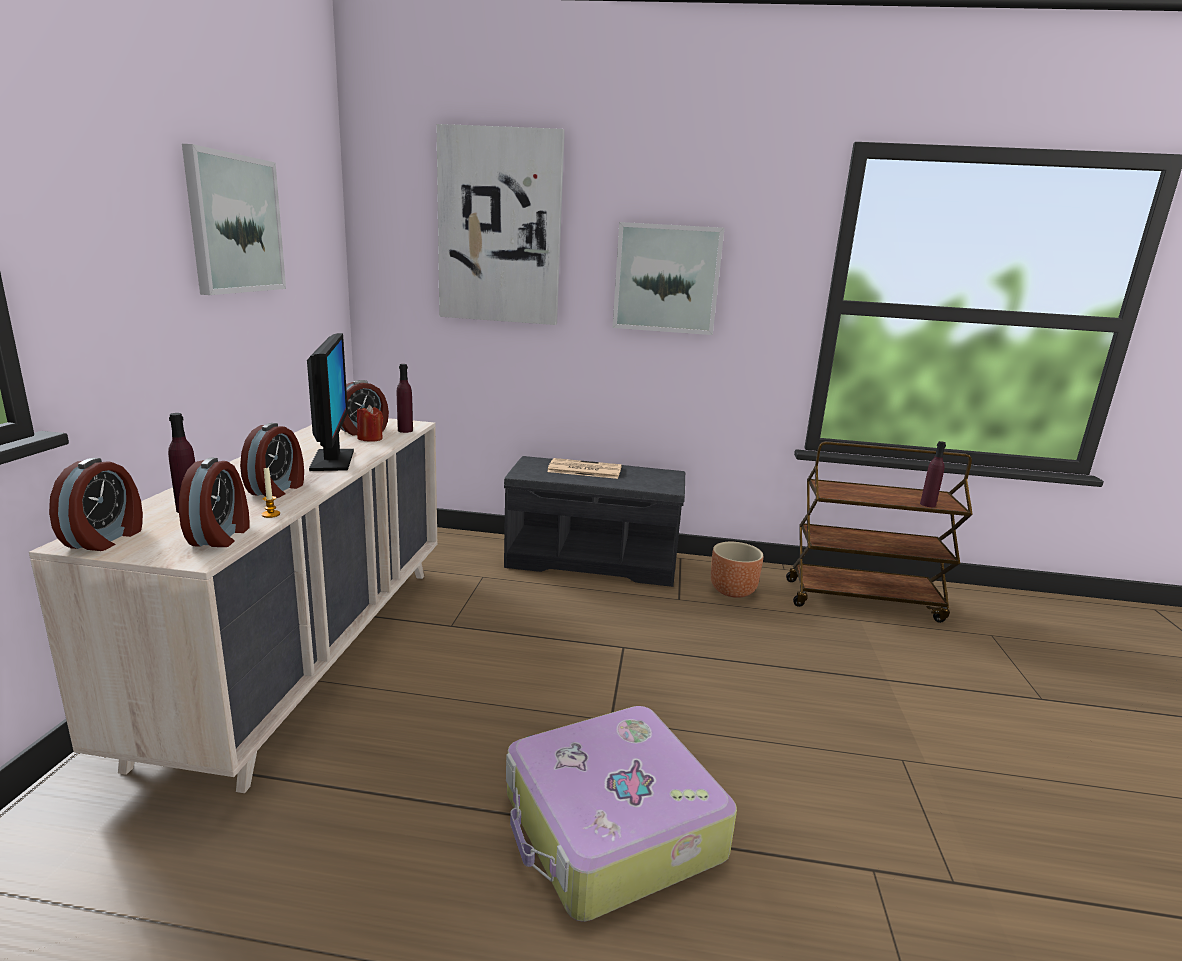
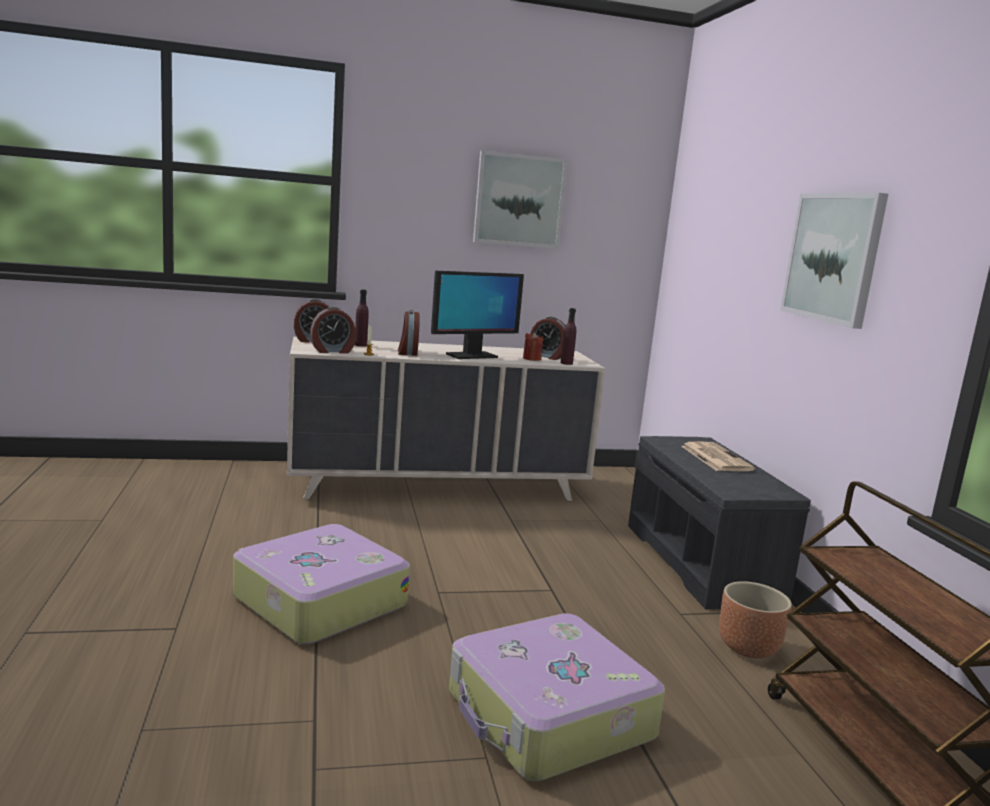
camera: 70 degrees right, 5 degrees down
(278, 489) = (407, 352): alarm clock -> alarm clock turned 90 degrees clockwise
(500, 228) = (736, 206): picture -> none
(838, 710) = (548, 717): none -> suitcase
(928, 504) = (924, 624): purple bottle -> none

